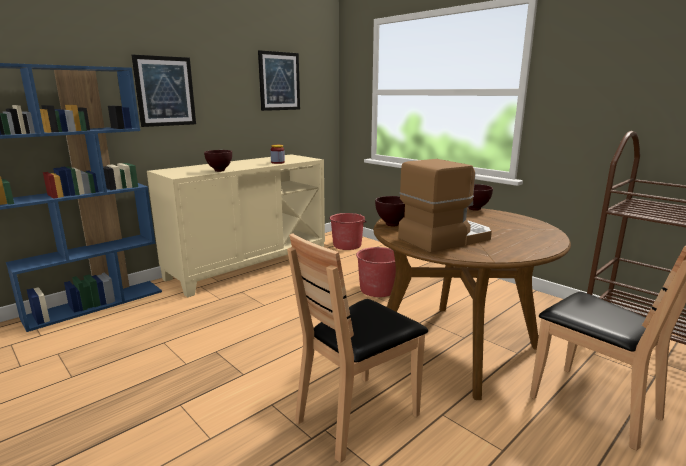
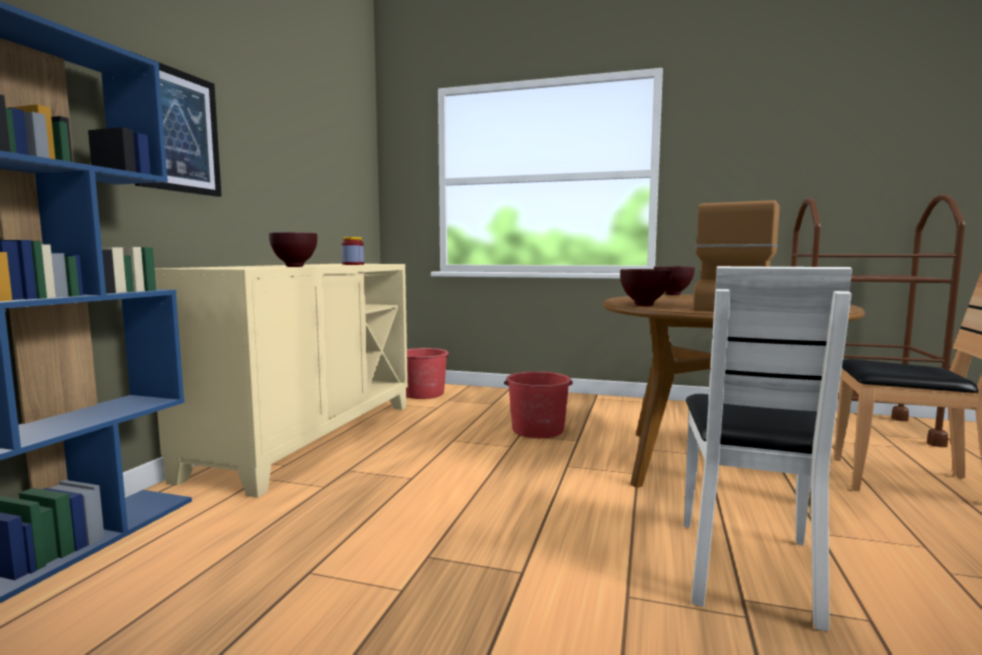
camera: 30 degrees left, 10 degrees down
(279, 81) = (320, 153): picture -> none
(357, 416) = (748, 568): brown chair -> white chair

